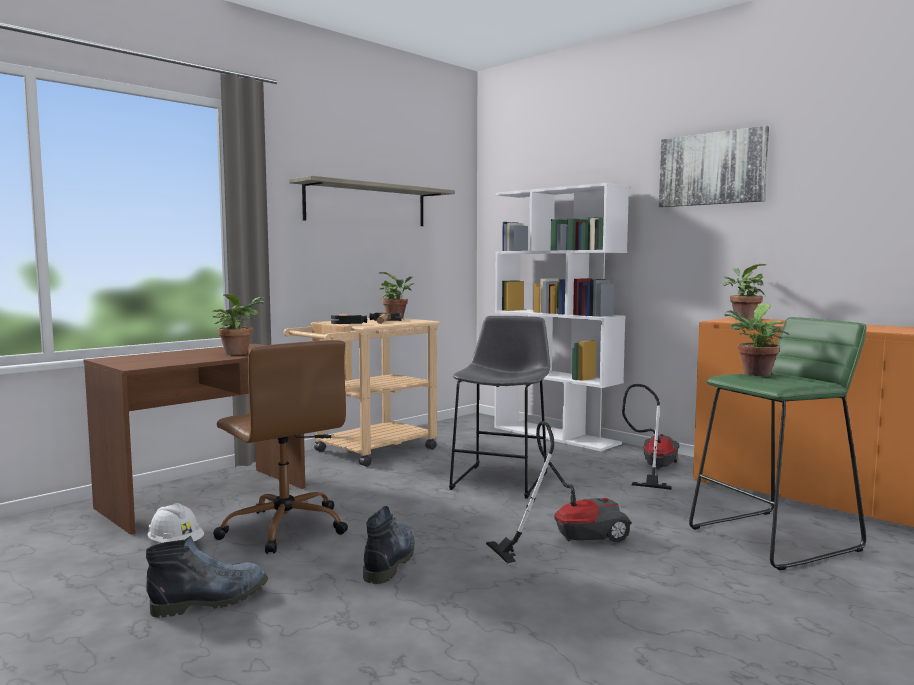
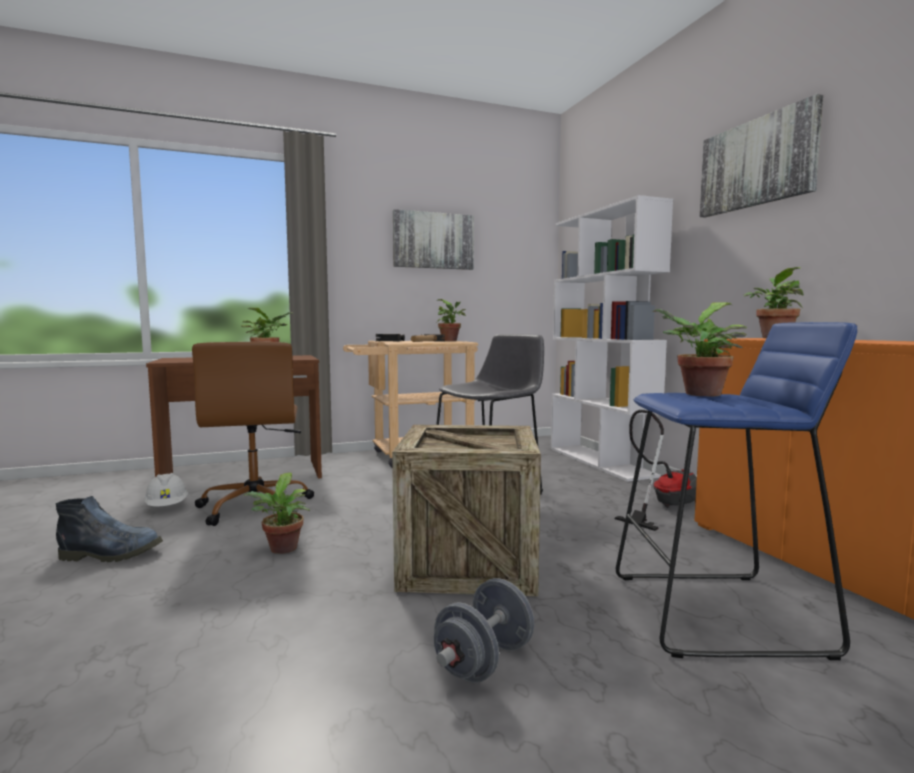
camera: 25 degrees right, 0 degrees up
(366, 205) = (433, 241): shelf -> picture
(389, 561) = (281, 550): boot -> potted plant
(568, 538) = (468, 562): vacuum cleaner -> crate
(676, 600) = (484, 661): none -> grey dumbbell
(775, 539) = (718, 613): green stool -> blue stool

